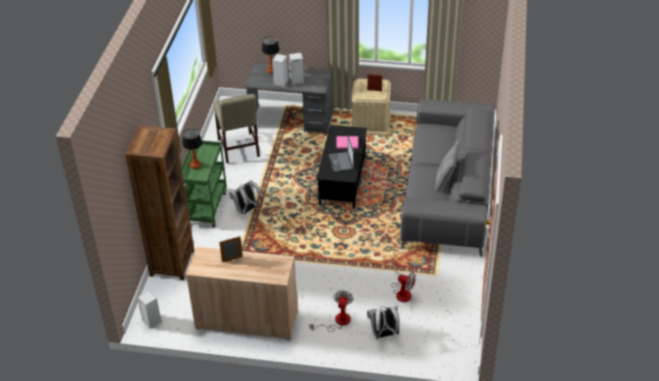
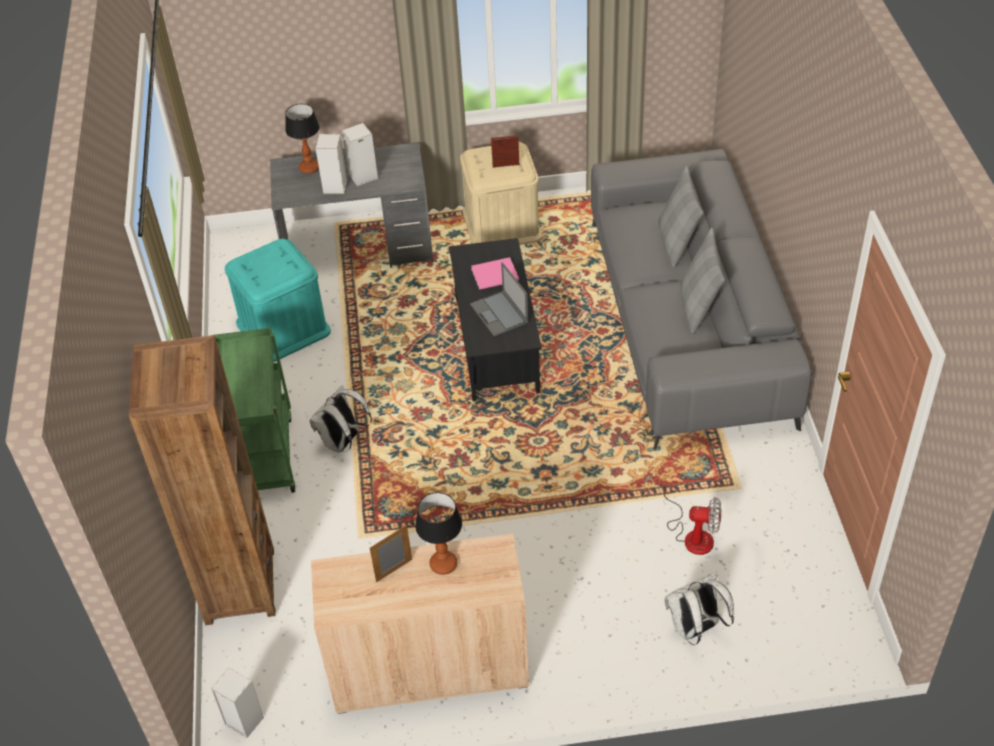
camera: 15 degrees left, 5 degrees up
(195, 165) = (237, 386): table lamp -> table lamp (444, 564)
(239, 150) = (283, 327): beige chair -> turquoise storage box
(337, 322) = (601, 626): fan -> none
(449, 147) = (677, 243): none -> grey pillow

